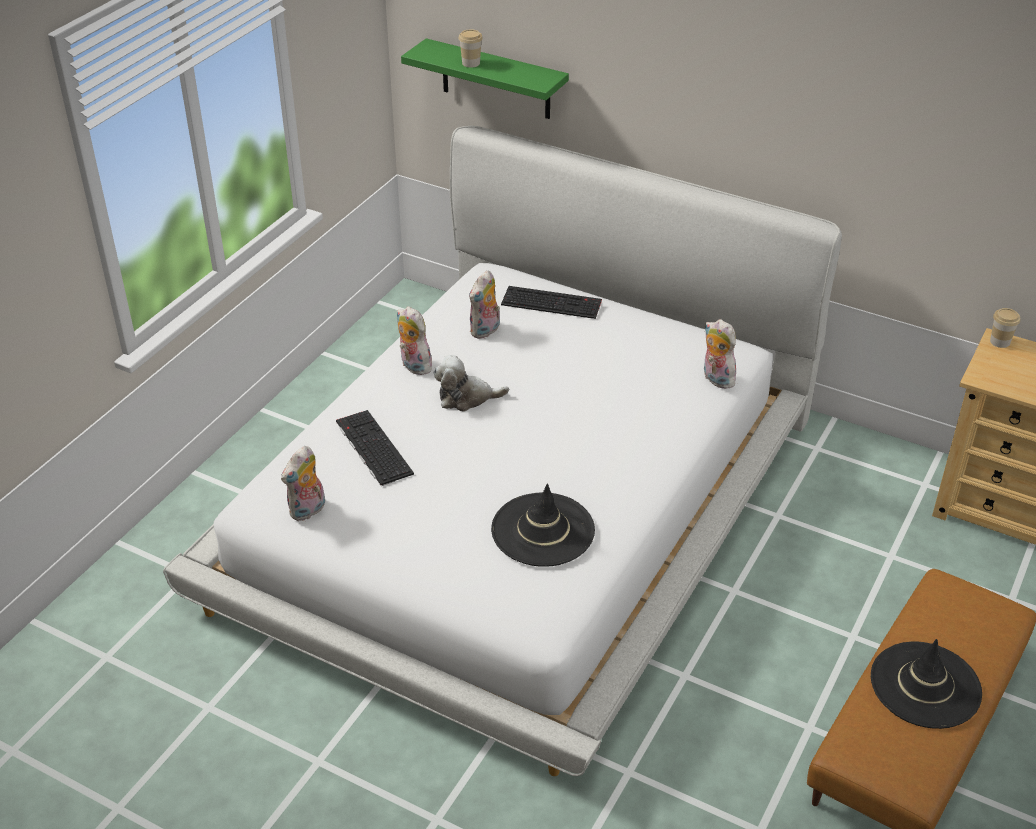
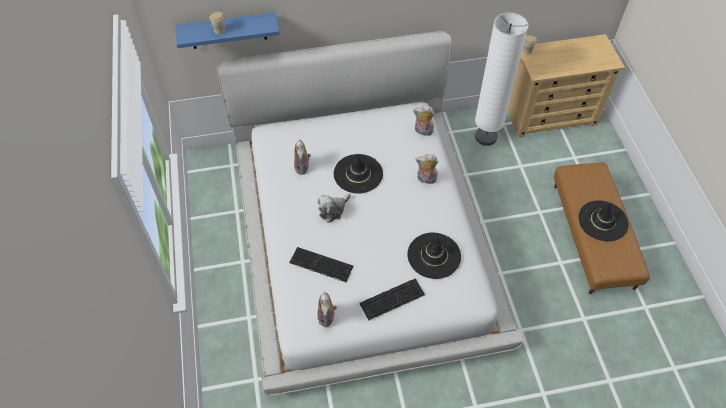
camera: 40 degrees left, 15 degrees up
(413, 366) = (290, 208): plush toy -> plush toy (426, 180)
(496, 80) = (228, 31): green shelf -> blue shelf
(553, 302) = (316, 133): keyboard -> keyboard (392, 298)
(553, 376) = (358, 174): none -> black hat
(871, 485) = (486, 137): none -> white floor lamp

